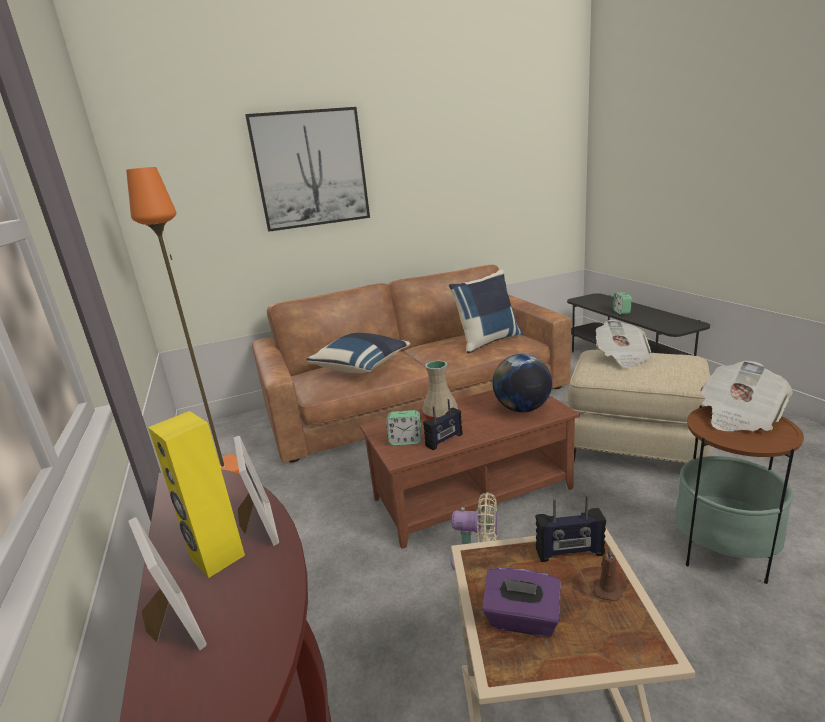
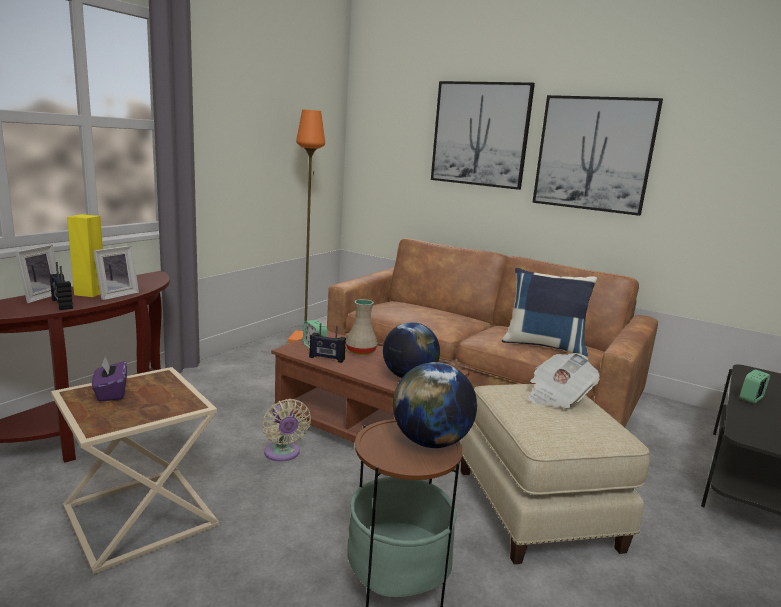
camera: 50 degrees right, 5 degrees down
(362, 367) = (421, 312): blue pillow -> none
(424, 169) = (593, 154): none -> picture
(570, 553) = (180, 399): radio -> radio (61, 304)
(607, 589) = (147, 413): brown candle -> none
(739, 416) = (430, 442): newspaper -> globe

